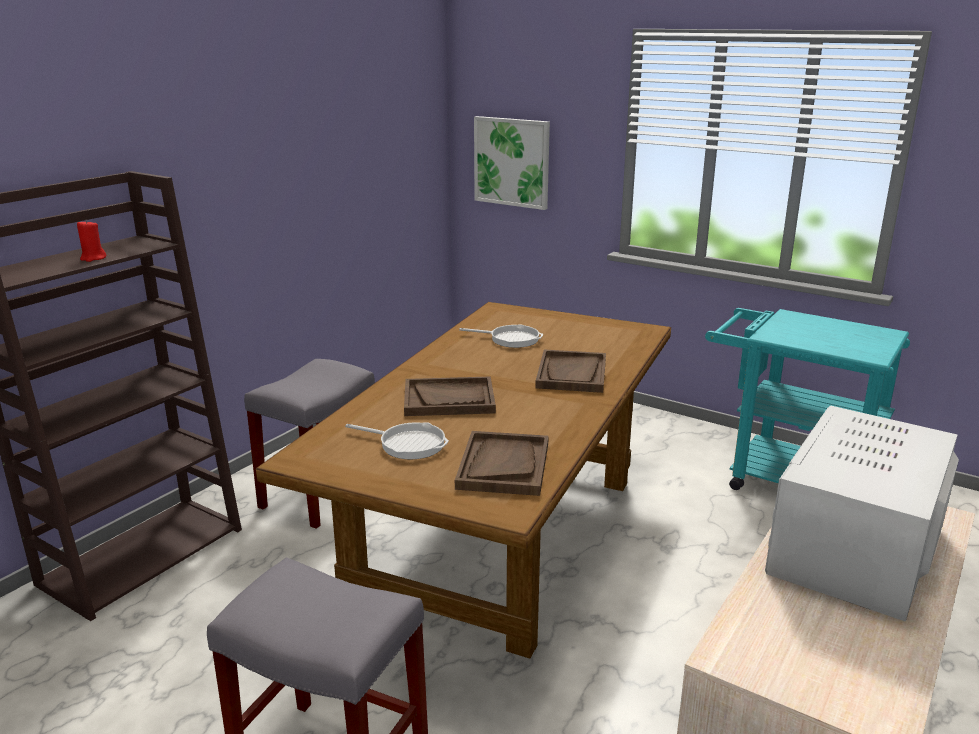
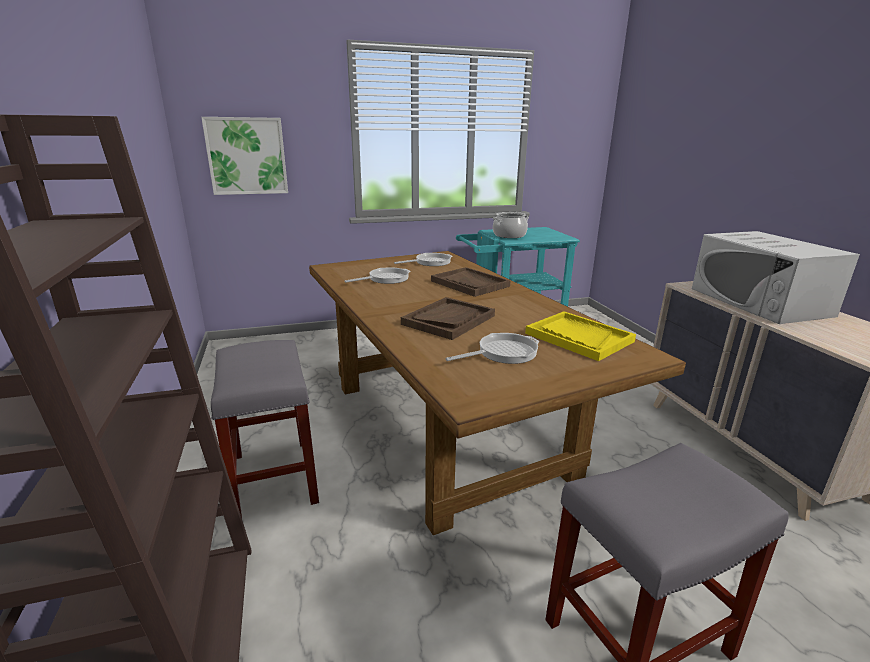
camera: 50 degrees left, 0 degrees up
(93, 258) = (64, 241): red candle -> none
(503, 465) = (578, 337): brown tray -> yellow tray
(605, 335) = (430, 262): none -> frying pan
(788, 329) = (509, 235): none -> cooking pot

